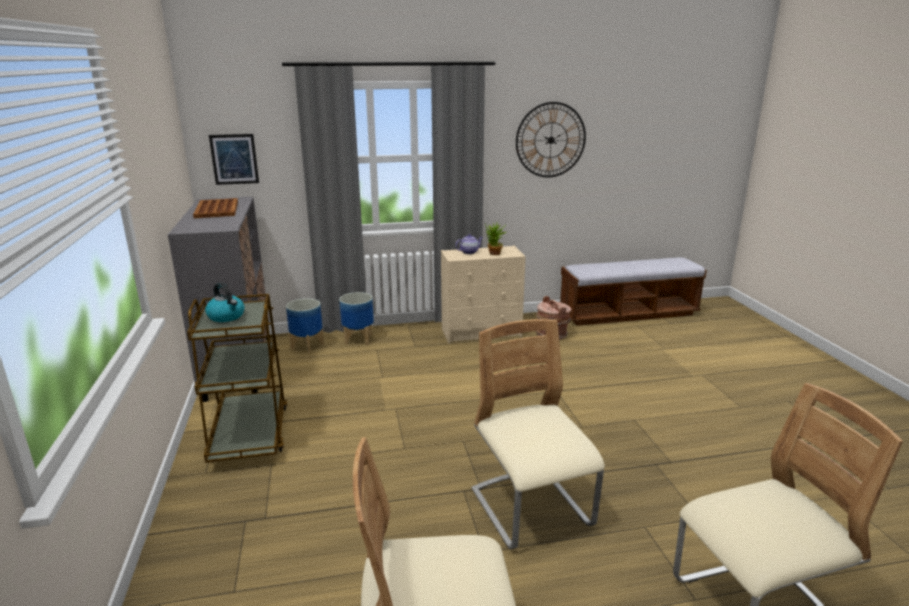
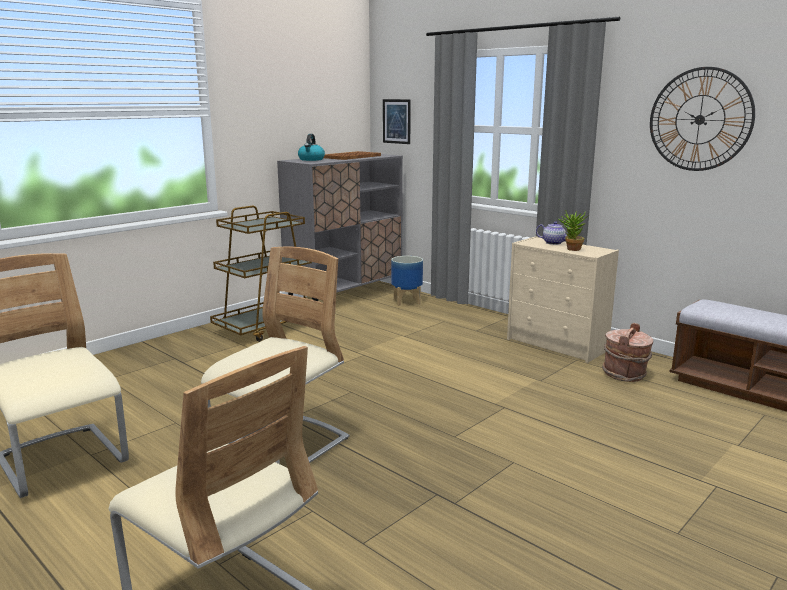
camera: 55 degrees right, 5 degrees down
(227, 316) = (261, 223): kettle -> kettle (311, 159)
(358, 339) = (449, 310): planter -> none

